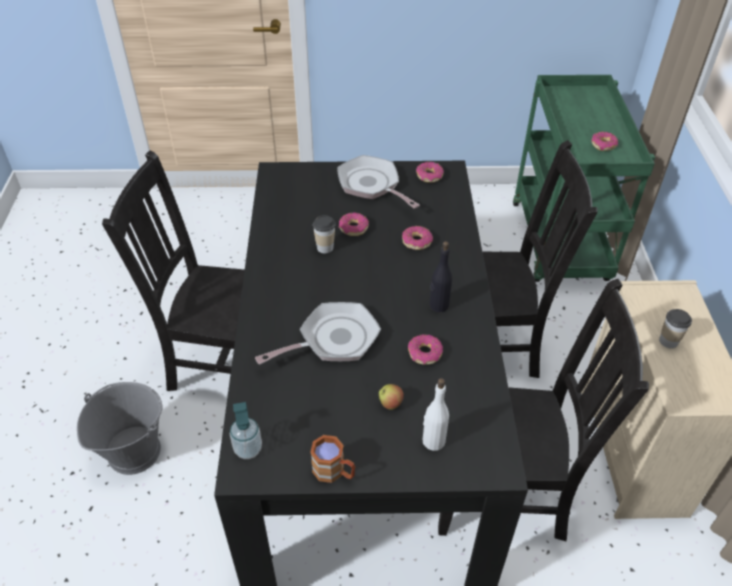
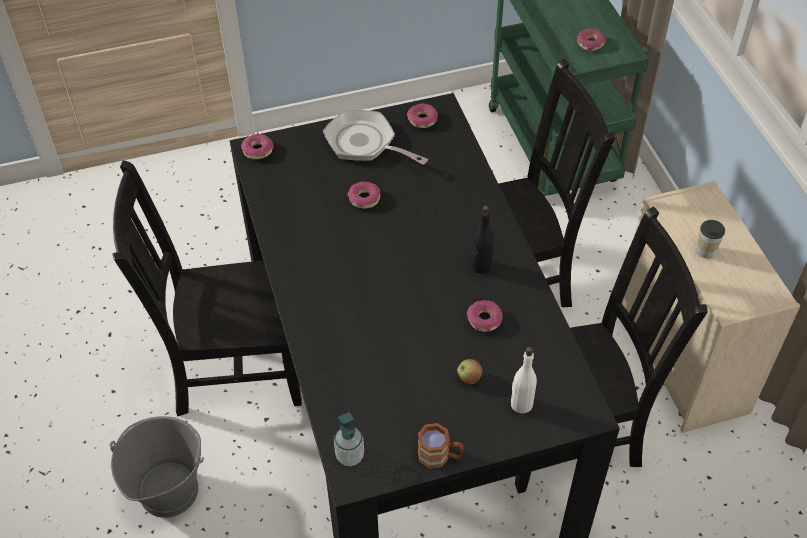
camera: 15 degrees left, 5 degrees up
(325, 247) = (342, 227): cup -> none
(333, 340) = (390, 327): frying pan -> none
(416, 242) = (435, 200): donut -> donut (257, 150)

